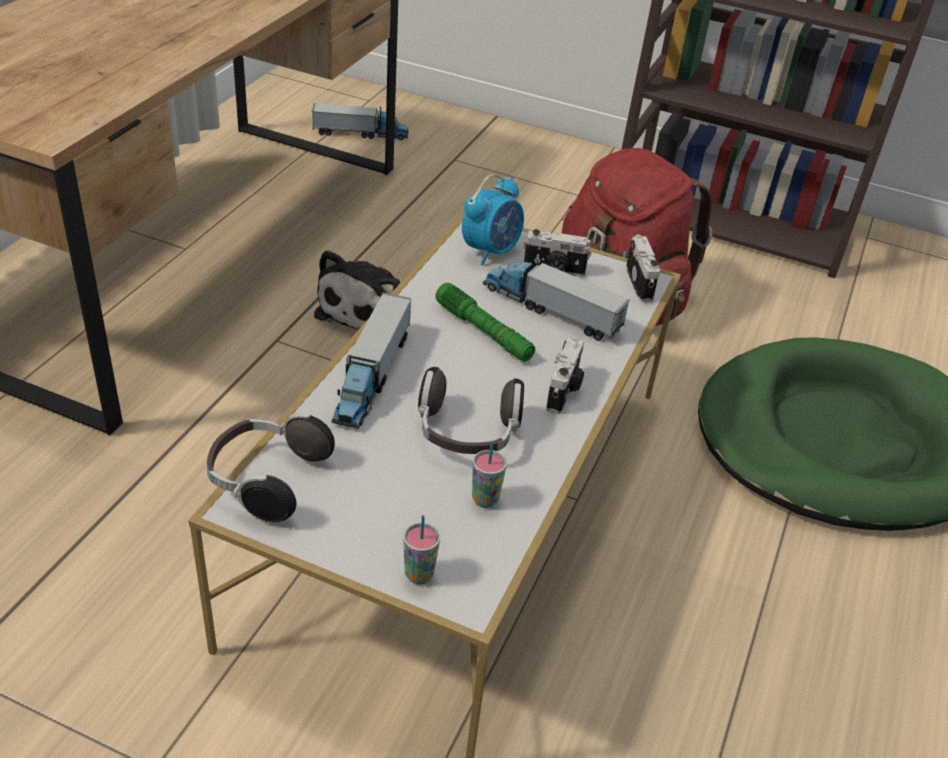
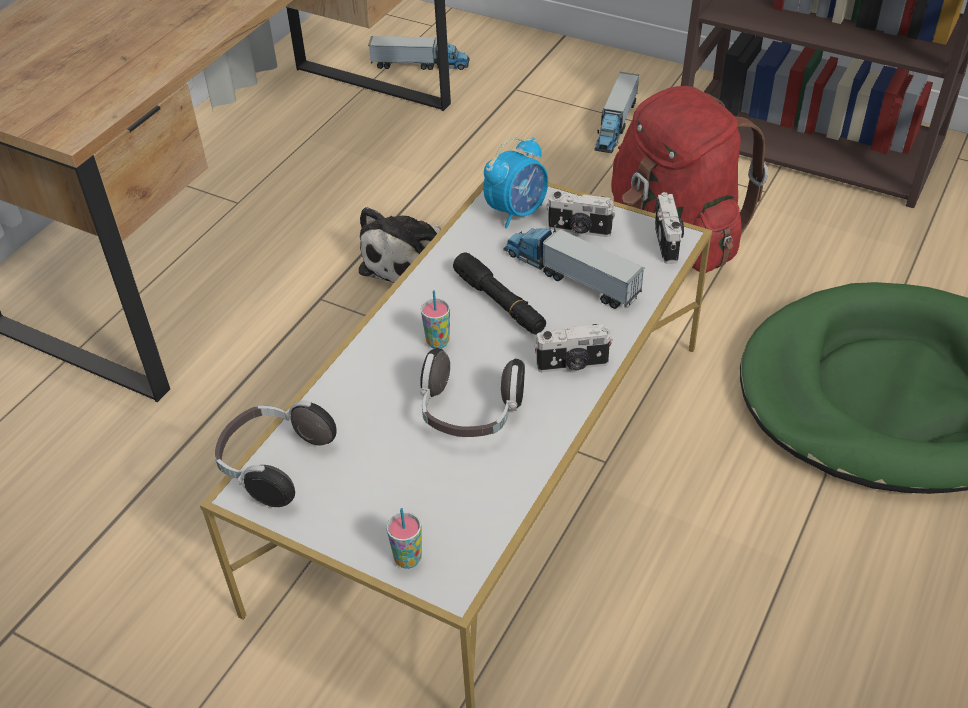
camera: 10 degrees right, 5 degrees up
(372, 376) = (384, 353): toy truck -> toy truck (615, 125)
(484, 332) = (499, 302): green flashlight -> black flashlight
(485, 499) = (479, 482): cup -> cup (438, 342)
(564, 391) = (573, 365): camera -> camera turned 60 degrees clockwise

